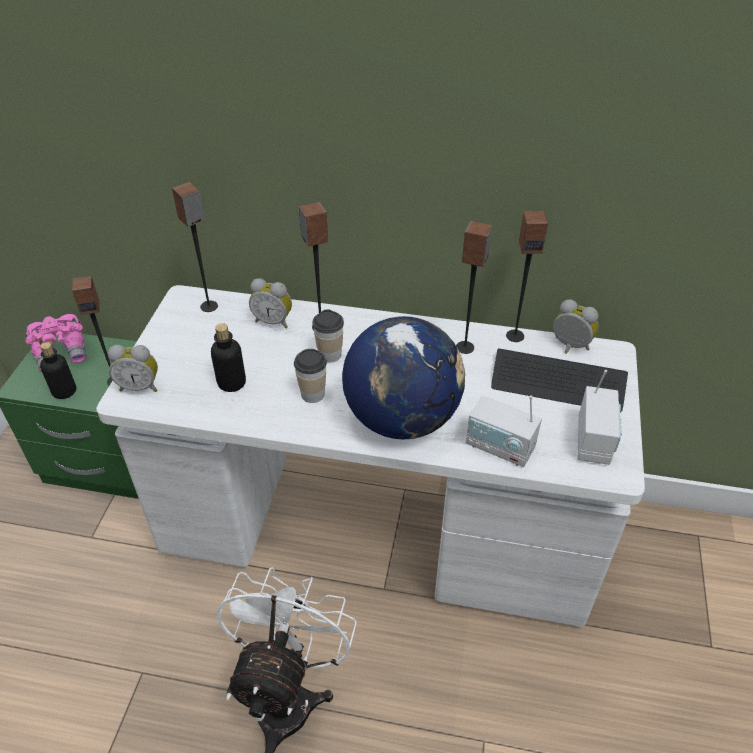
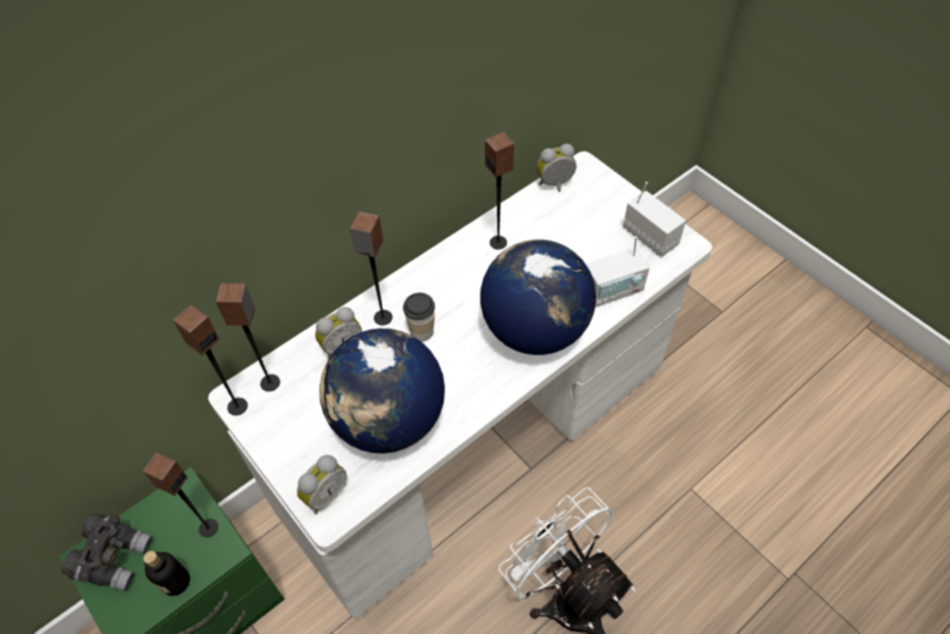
camera: 50 degrees left, 10 degrees up
(62, 352) = (114, 557): pink binoculars -> grey binoculars
(232, 383) = (388, 420): bottle -> globe
(312, 394) = (456, 370): cup -> none
(515, 335) = (514, 206): speaker -> speaker (237, 406)
(557, 382) = (582, 216): keyboard -> none

